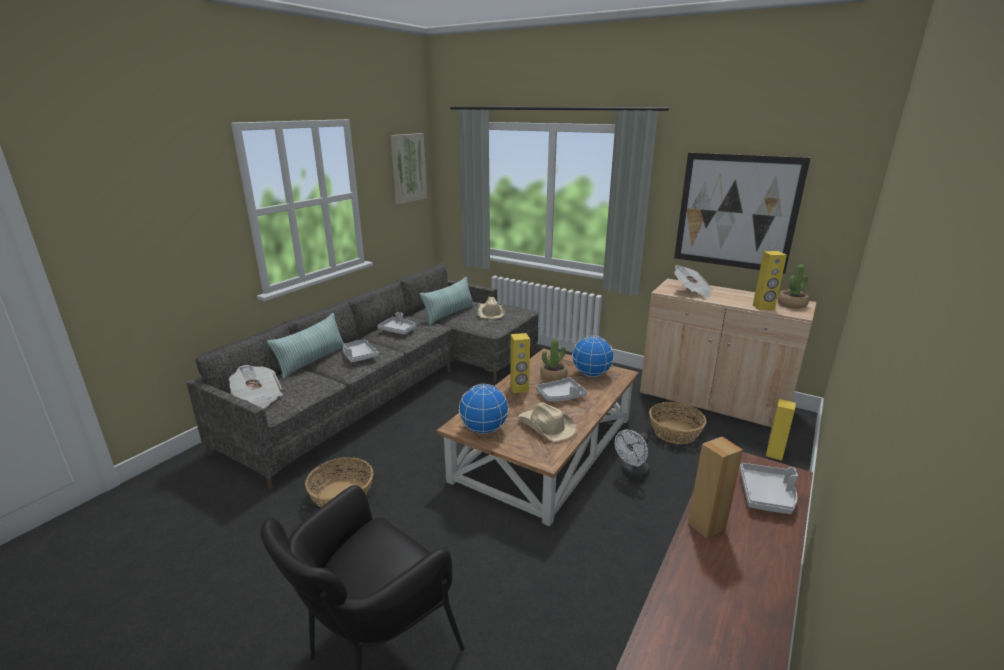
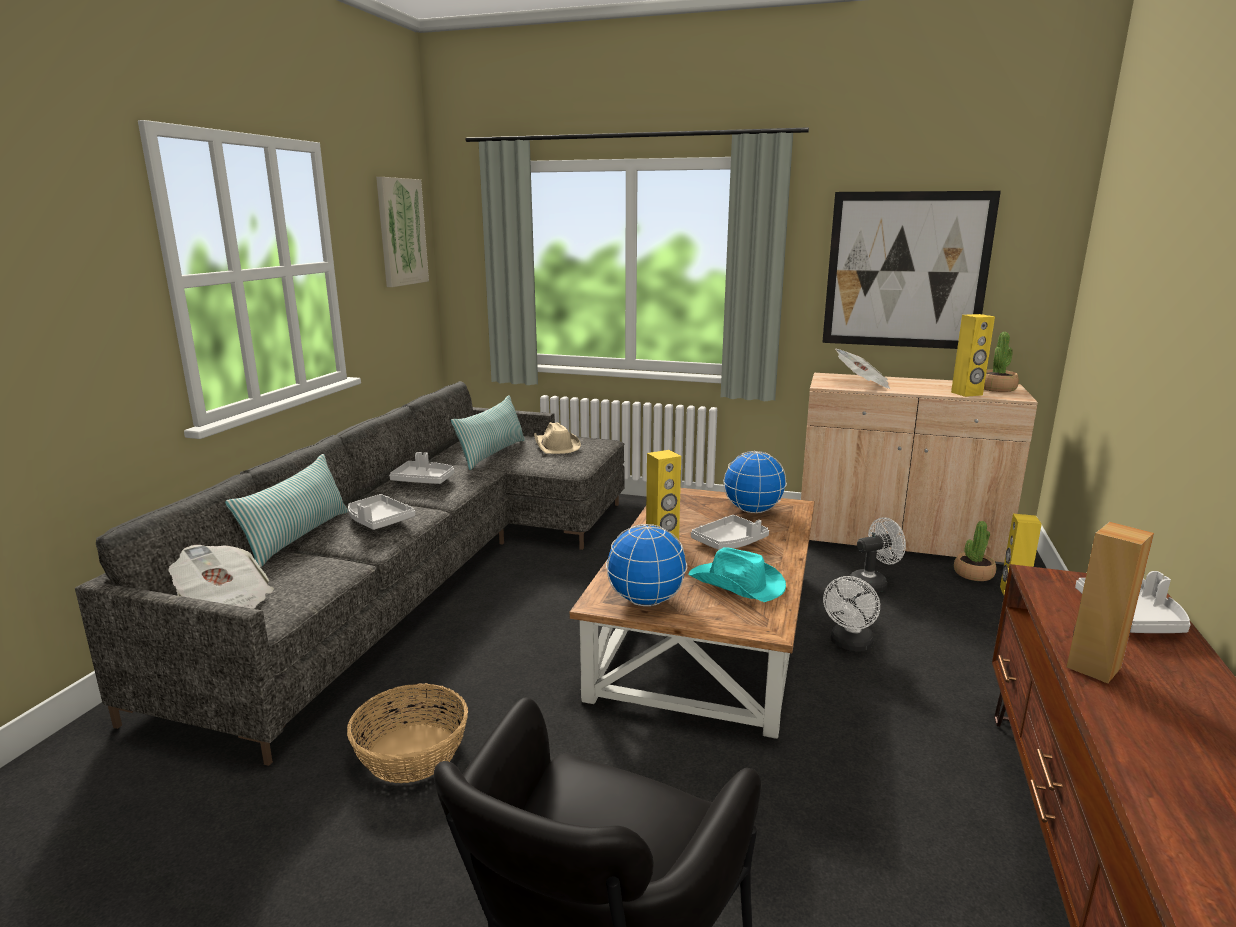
camera: 15 degrees left, 5 degrees down
(546, 426) = (737, 584): beige hat -> turquoise hat
(553, 376) = (701, 518): potted plant -> potted plant (973, 574)
(674, 432) = (872, 584): basket -> white fan

